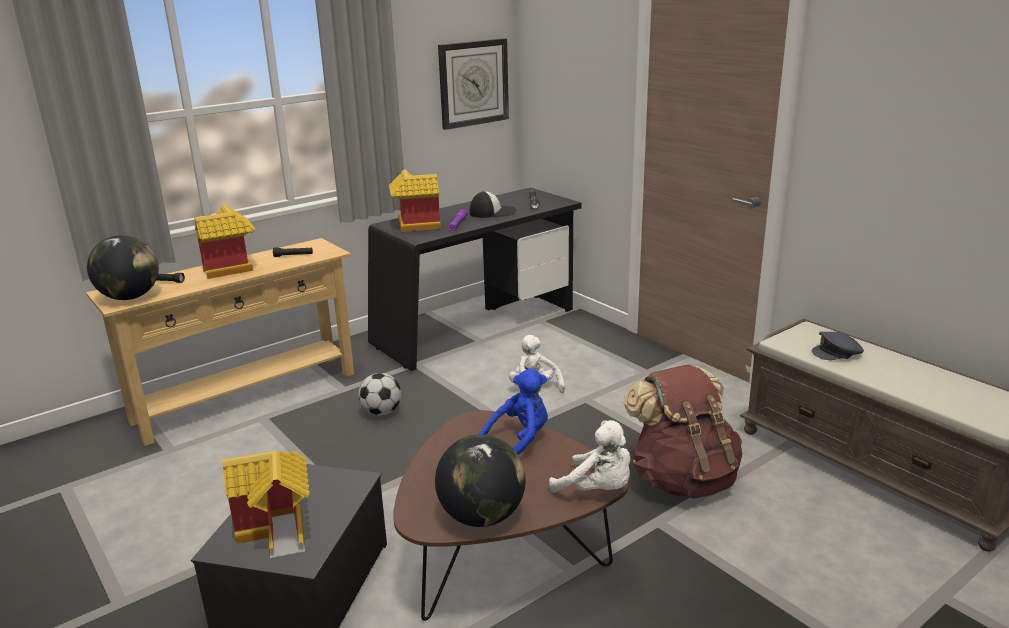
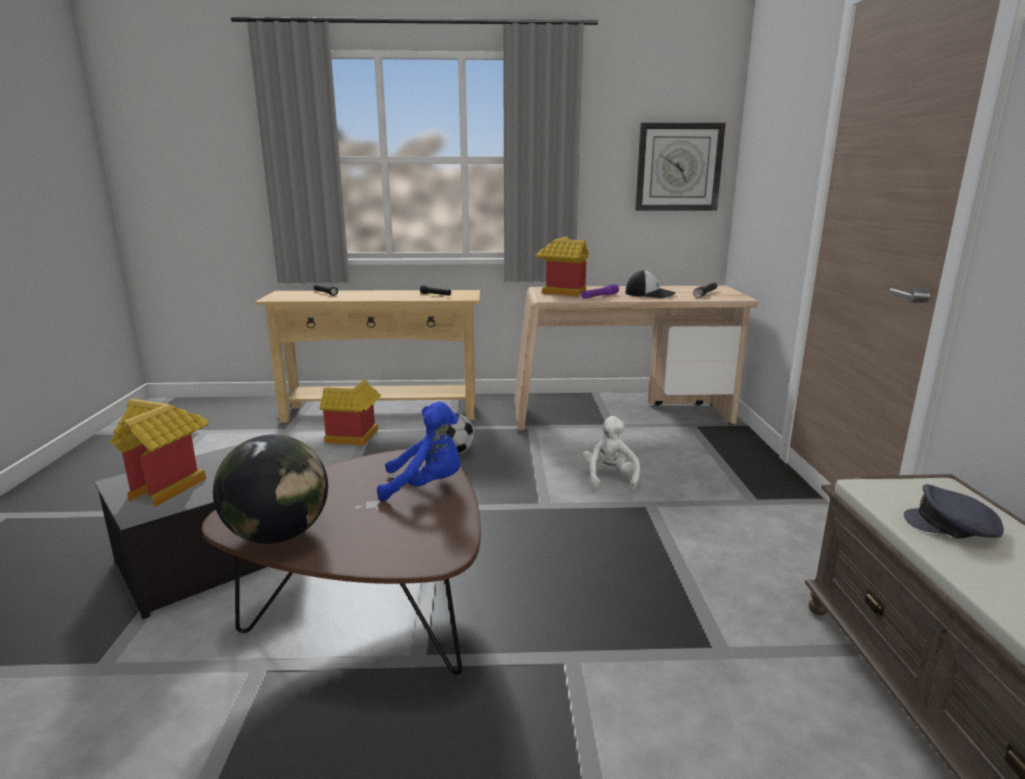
camera: 35 degrees right, 5 degrees down
(130, 297) = (287, 297): globe -> none
(231, 269) = (379, 294): toy house -> toy house (353, 438)
(477, 328) = (622, 415): black desk -> beige desk
(597, 490) = (415, 560): white plush toy -> none
(682, 479) = (659, 625): brown backpack -> none

